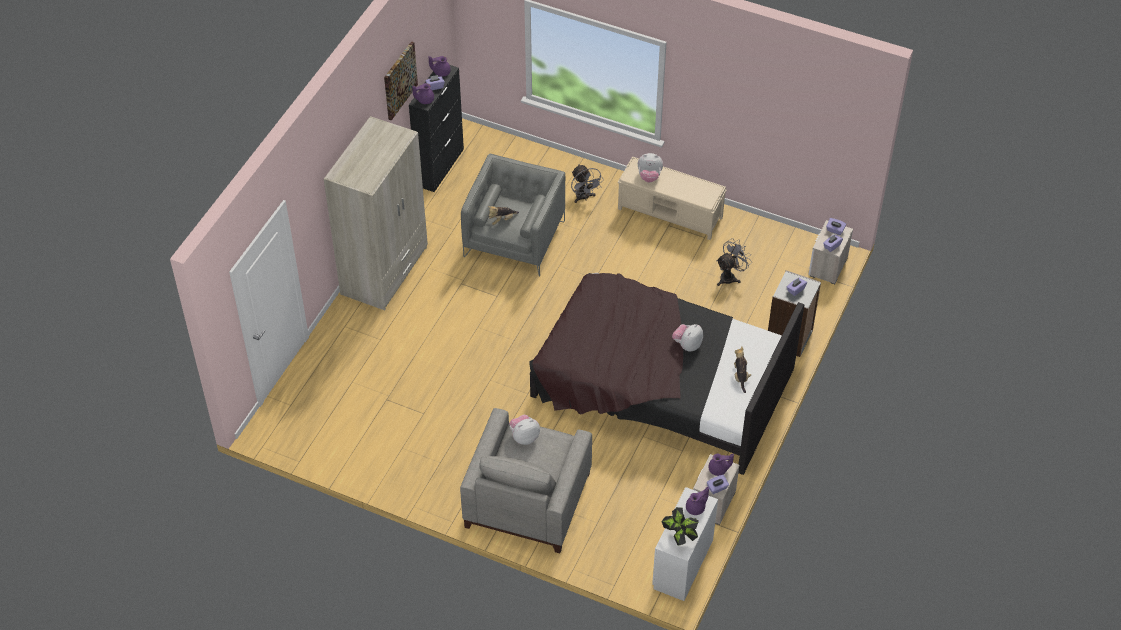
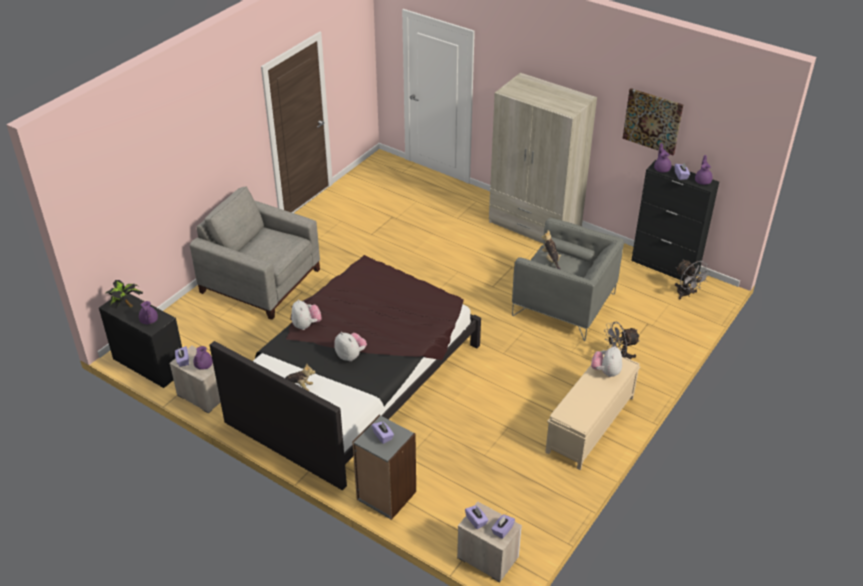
camera: 100 degrees right, 10 degrees down
(524, 437) = (286, 243): plush toy -> plush toy (306, 325)
(682, 564) = (150, 363): white dresser -> black dresser
(730, 276) = (487, 460): grey fan -> grey fan (686, 294)

